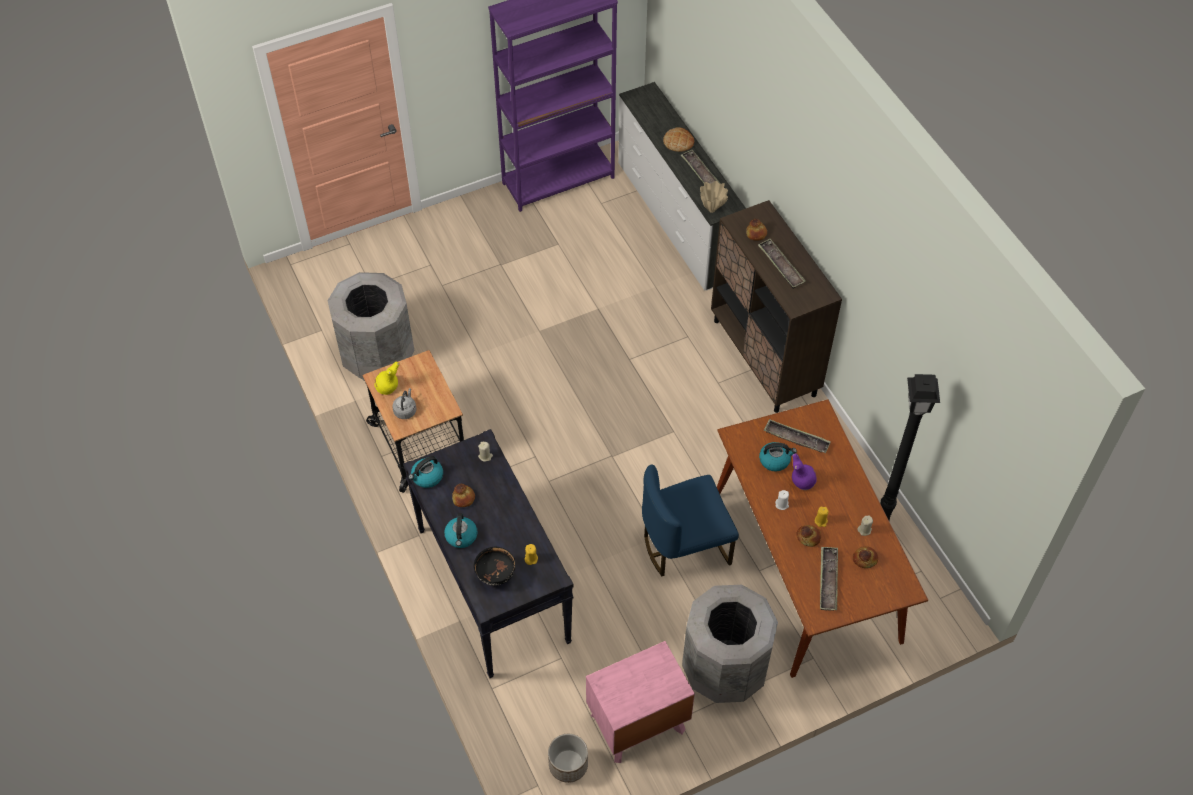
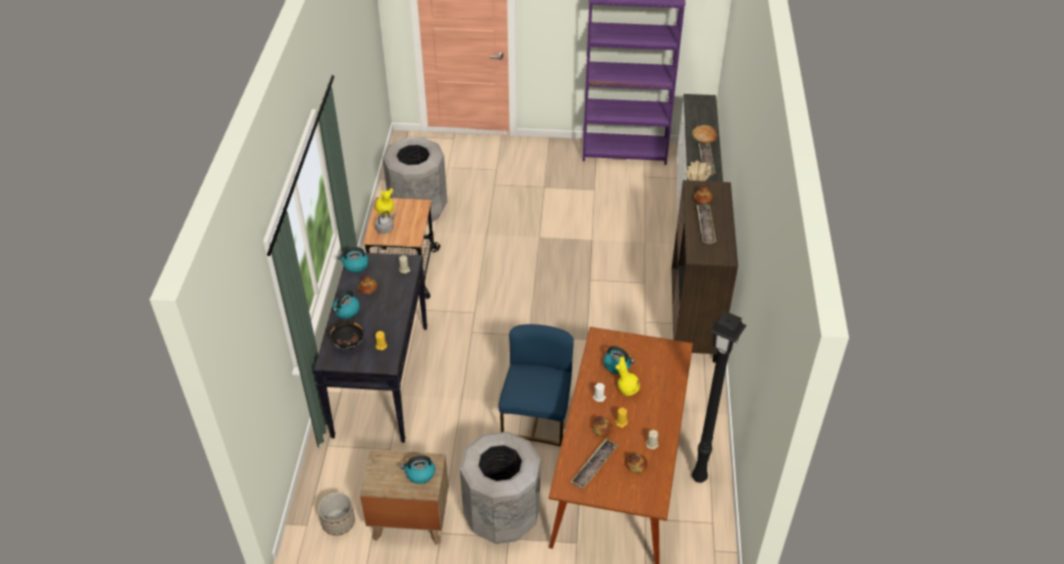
camera: 30 degrees right, 10 degrees down
(637, 723) = (409, 520): pink nightstand -> brown nightstand
(656, 675) = (420, 474): none -> kettle
(684, 545) = (537, 417): blue chair -> blue chair turned 90 degrees clockwise
(796, 439) = (646, 358): tray -> none
(801, 481) = (627, 389): purple vase -> yellow vase

